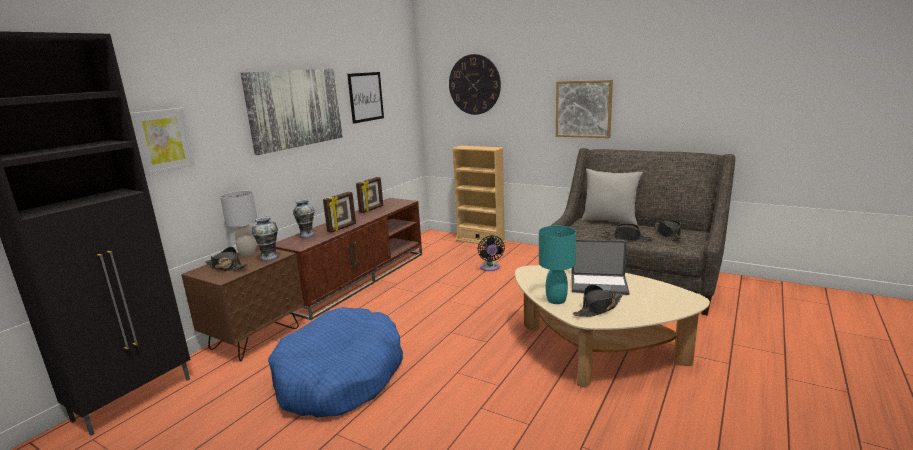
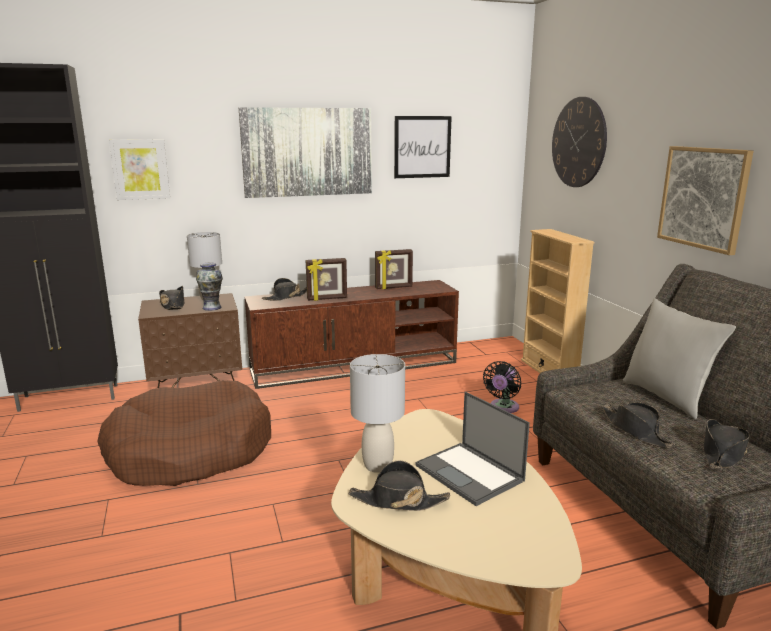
camera: 40 degrees right, 0 degrees up
(307, 235) = (286, 297): vase -> black hat
(340, 376) = (190, 451): blue dog bed -> brown dog bed
(556, 300) = (378, 465): turquoise table lamp -> grey table lamp

